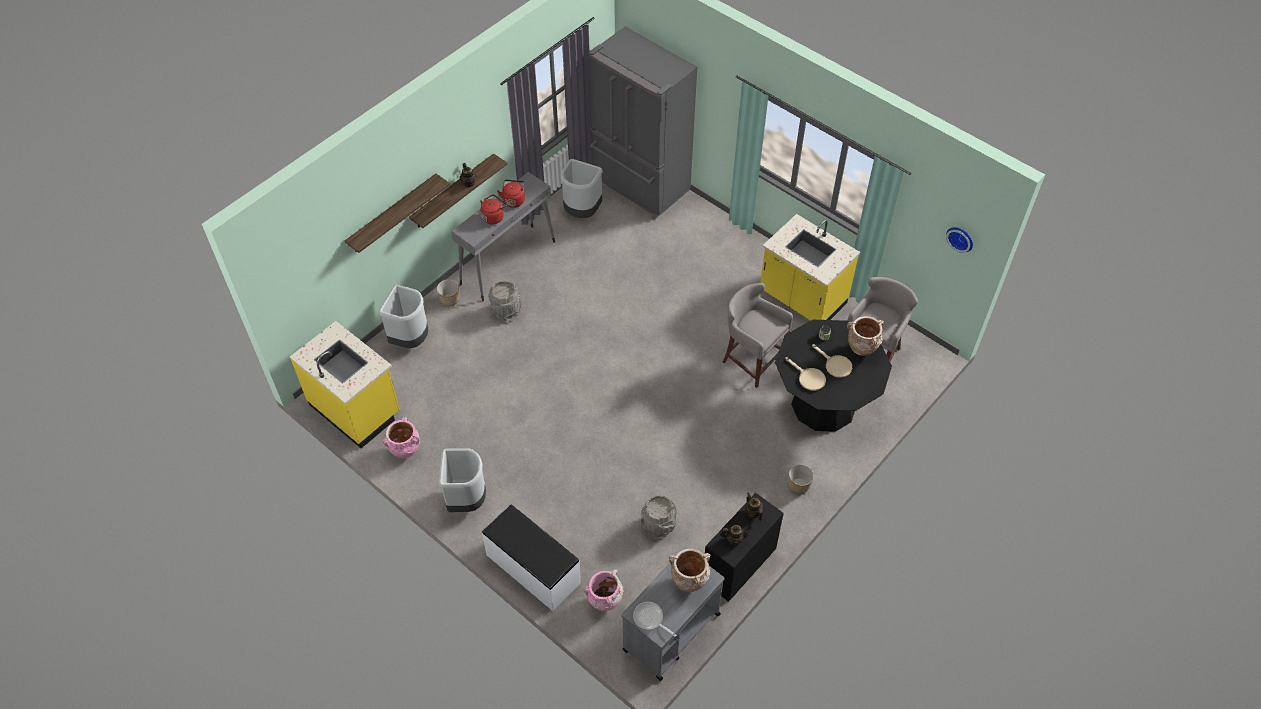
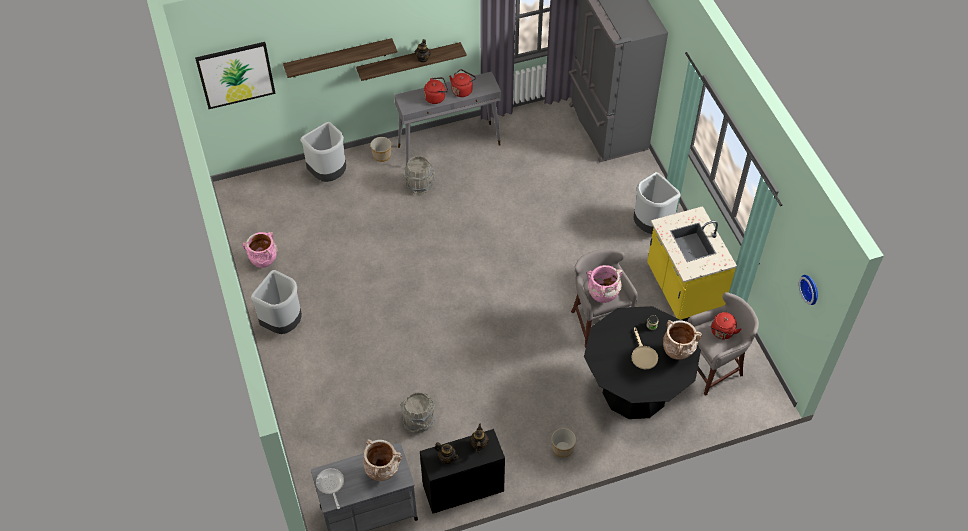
camera: 30 degrees right, 0 degrees up
(303, 271) = (236, 74): none -> picture
(356, 408) = (251, 211): yellow counter -> none
(532, 569) = (296, 404): white bench -> none
(582, 212) = (540, 129): grey trash can -> grey trash can (650, 226)
(605, 603) = (332, 461): pink vase -> pink vase (602, 298)
(808, 378) = (610, 355): beige frying pan -> none
(881, 316) = (722, 333): none -> red kettle

